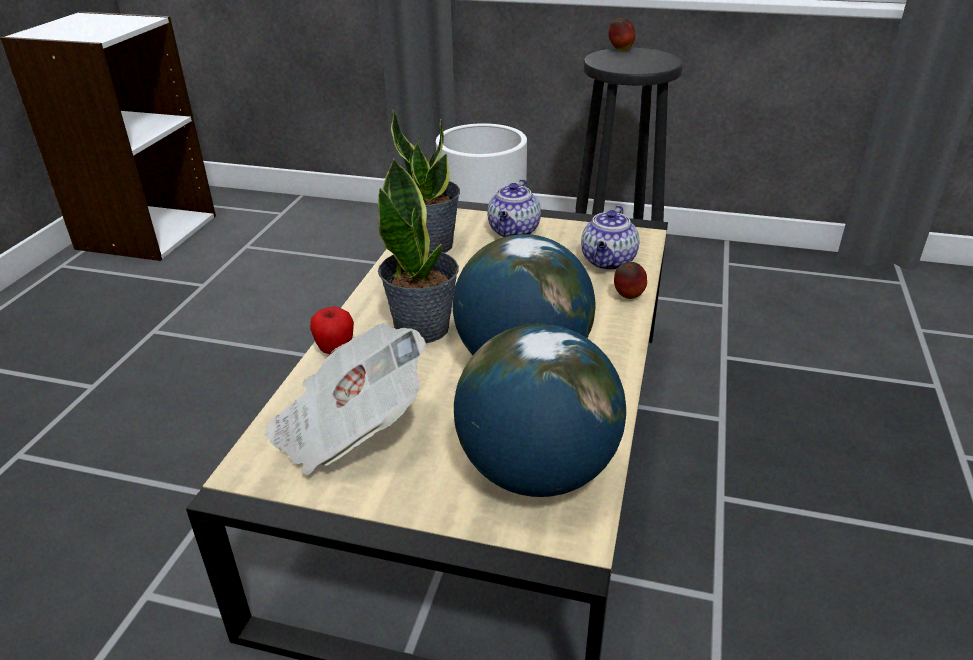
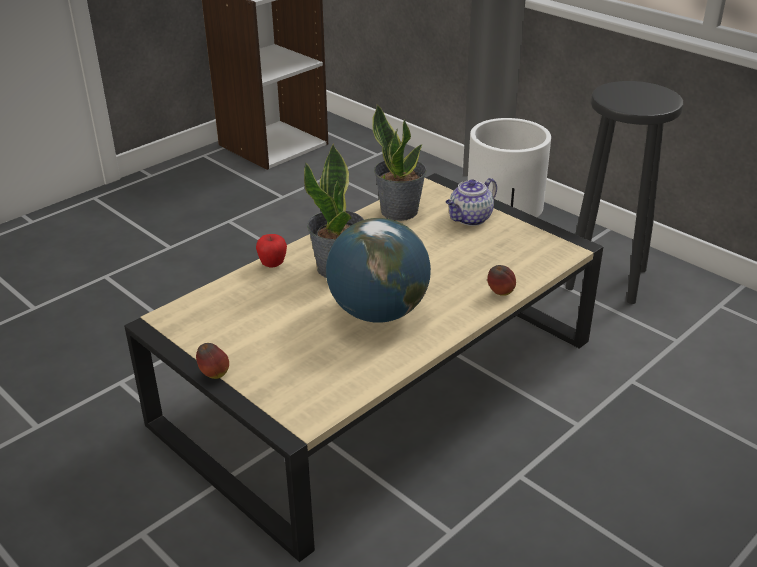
camera: 30 degrees right, 0 degrees up
(348, 429) = (238, 314): newspaper -> none
(538, 472) = (320, 379): globe -> none
(608, 262) = (516, 263): teapot -> none
(620, 50) = (639, 84): apple -> apple (214, 375)

